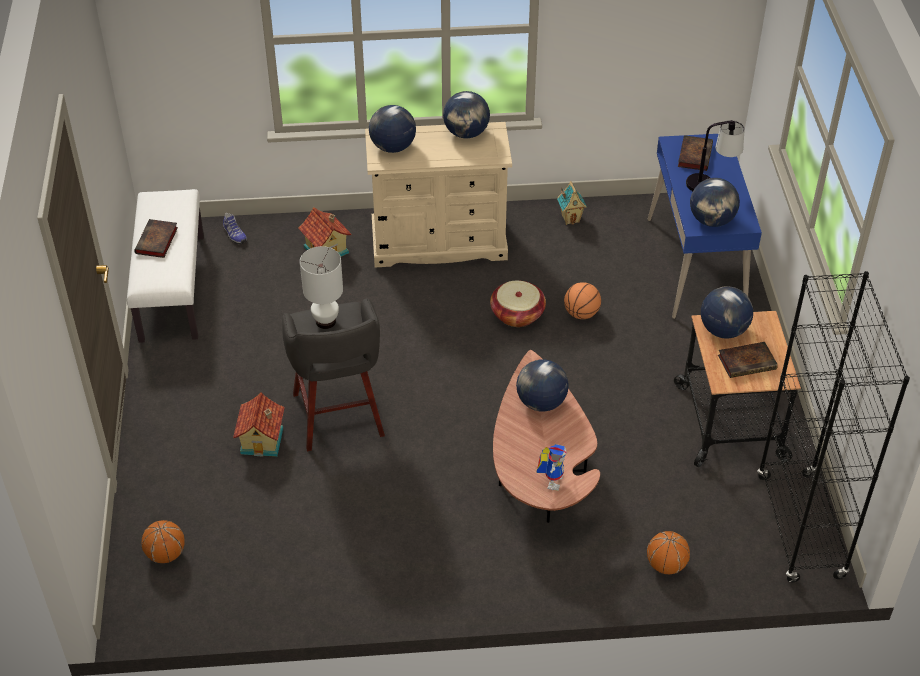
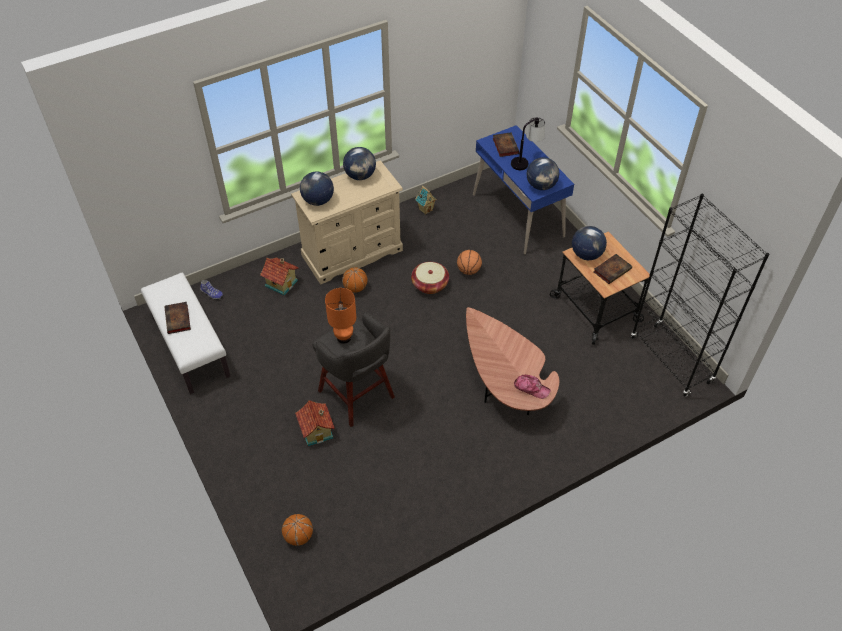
camera: 25 degrees left, 5 degrees up
(325, 322) = (344, 338): white table lamp -> orange table lamp
(541, 402) = (494, 340): globe -> none
(551, 479) = (531, 388): toy robot -> cap
(666, 565) = (611, 414): basketball -> basketball (355, 288)

